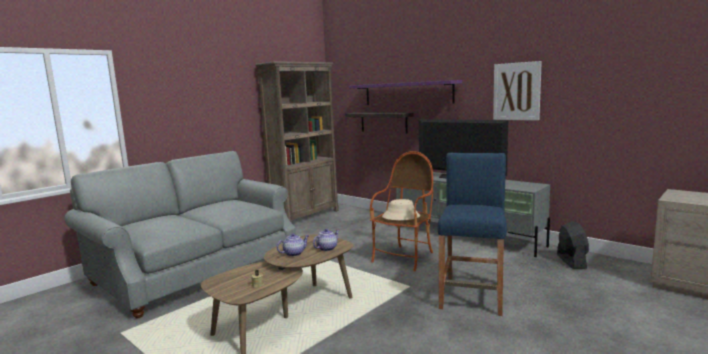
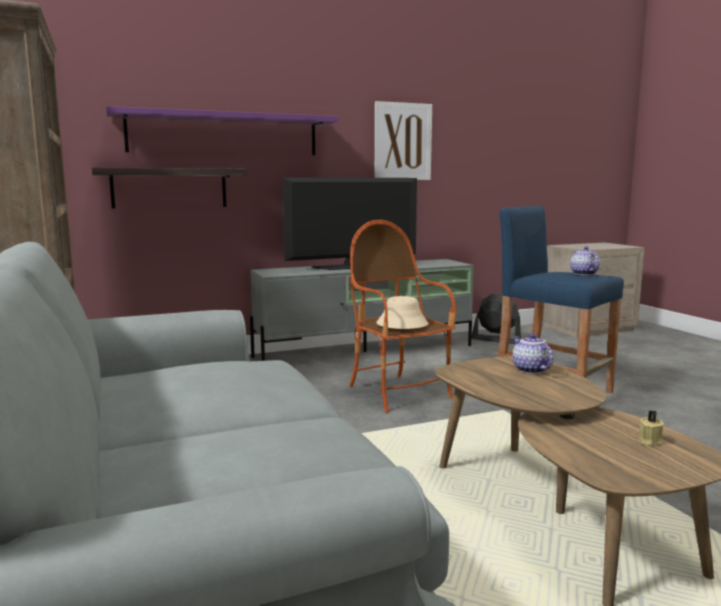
camera: 65 degrees left, 0 degrees up
(294, 253) = (539, 389): teapot -> teapot (583, 274)

